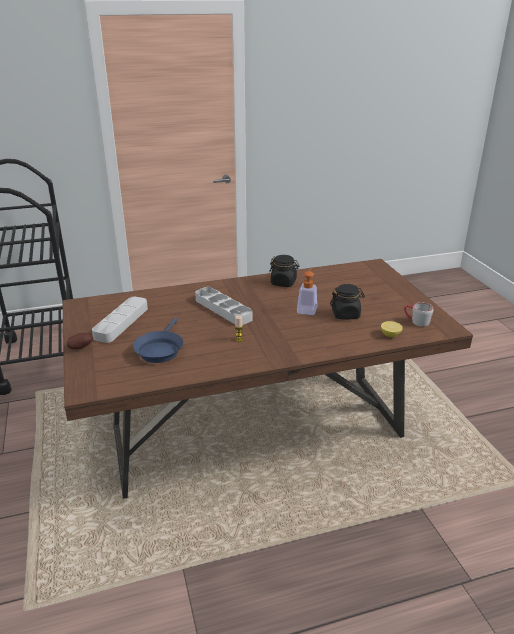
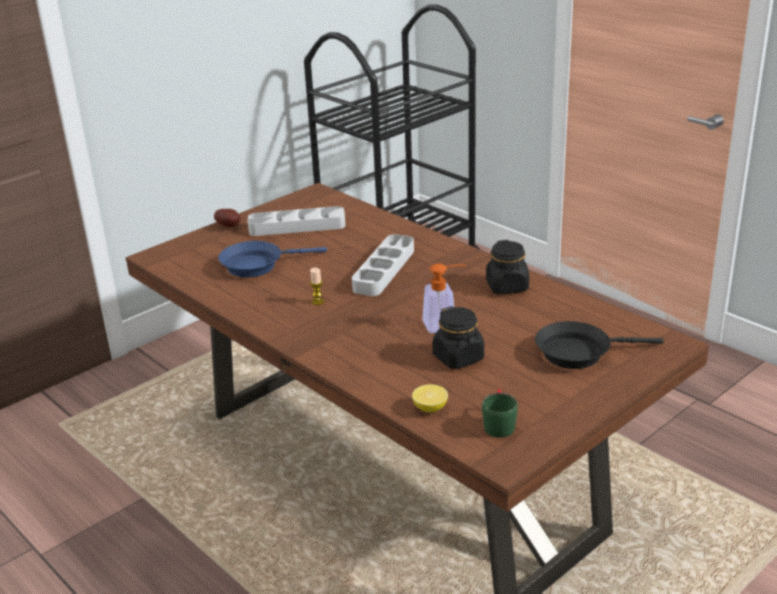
camera: 65 degrees right, 0 degrees up
(366, 285) = (579, 352): none -> black frying pan
(416, 321) = (498, 423): grey mug -> green mug

